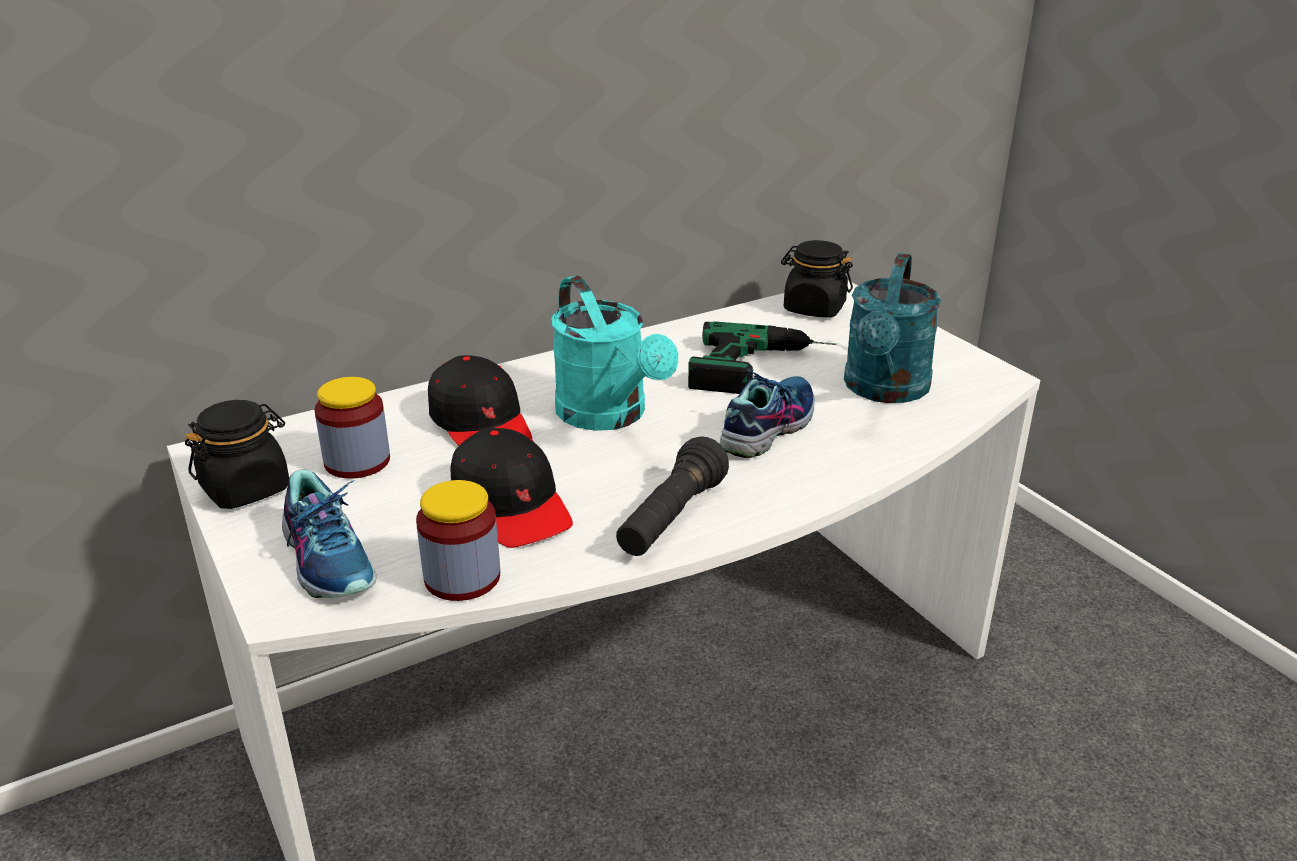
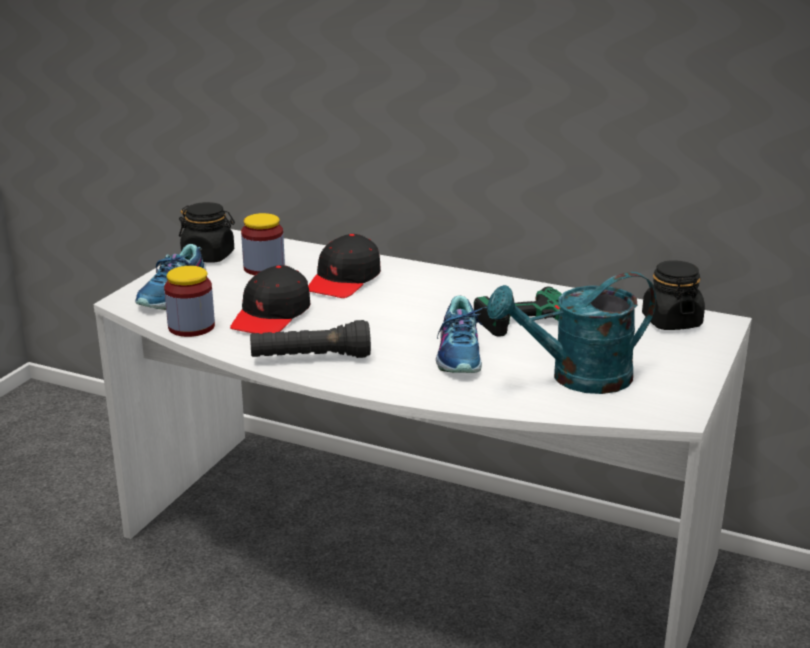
camera: 55 degrees right, 5 degrees down
(609, 416) = (403, 308): turquoise watering can -> none
(767, 427) = (460, 354): shoe -> shoe turned 90 degrees clockwise

